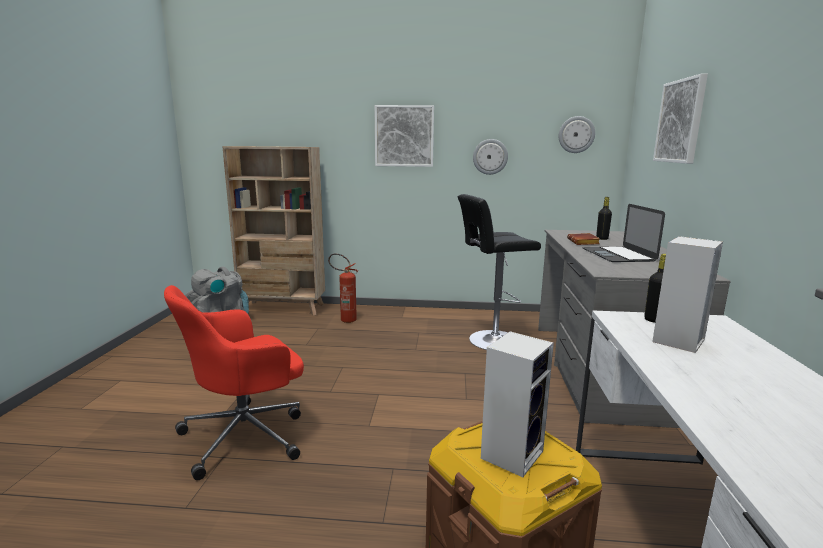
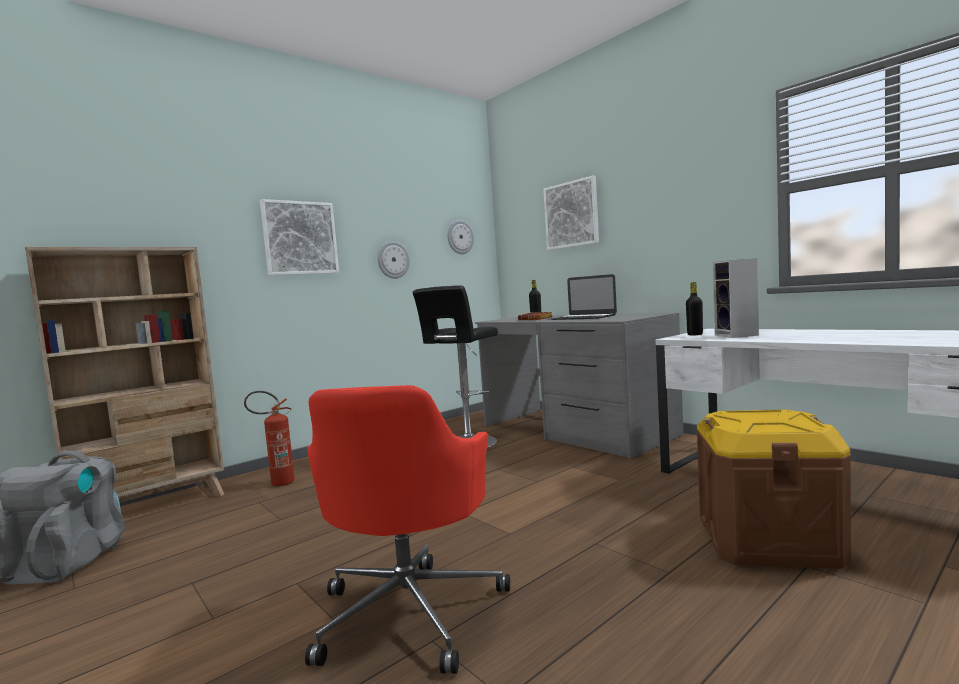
camera: 45 degrees left, 10 degrees down
(512, 453) = (770, 421): speaker -> none

